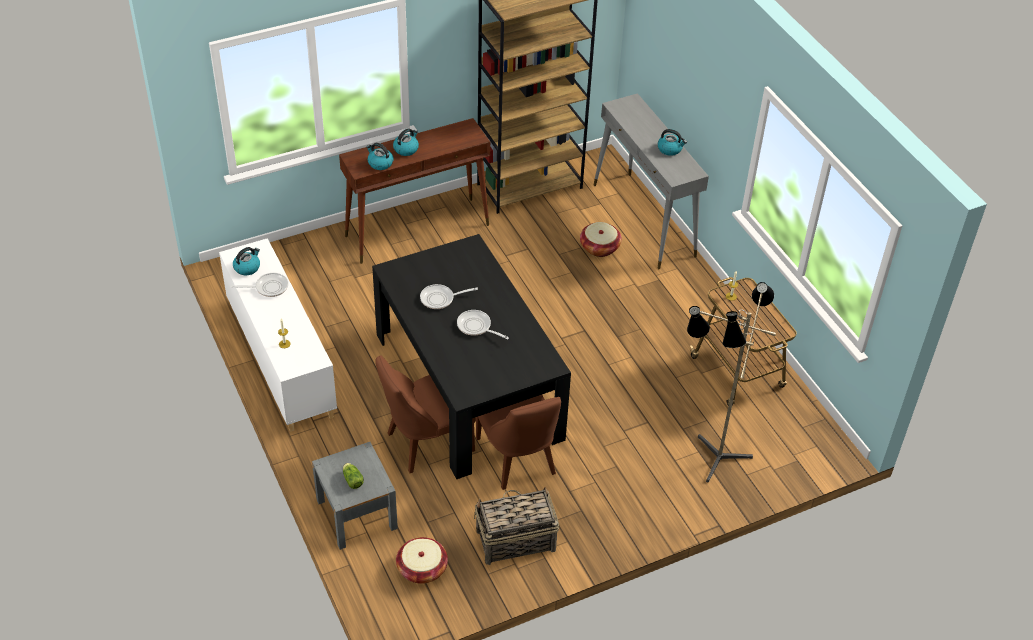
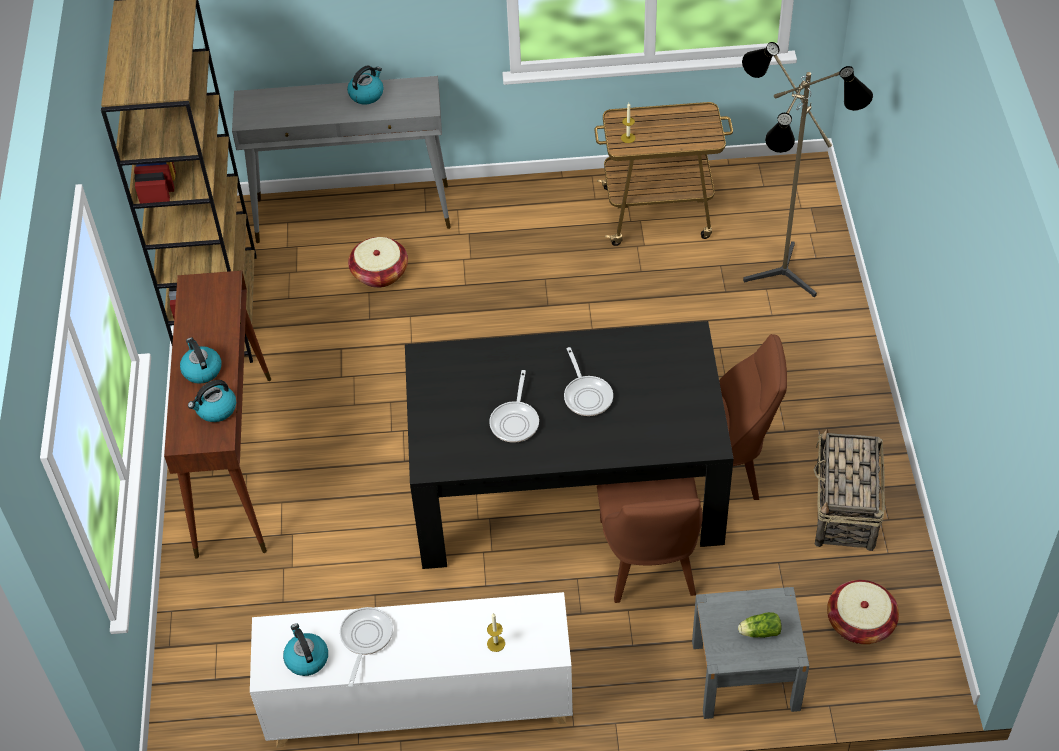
camera: 65 degrees left, 5 degrees up
(476, 327) = (587, 395): frying pan -> frying pan turned 75 degrees counterclockwise

